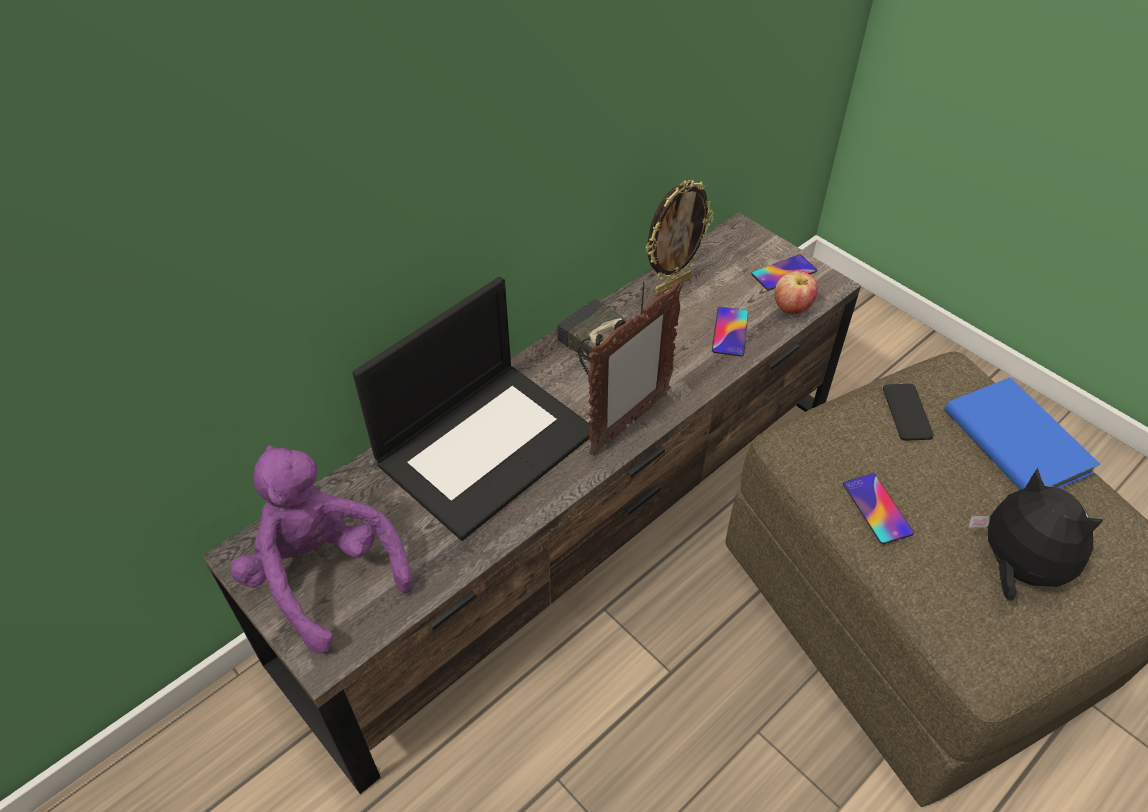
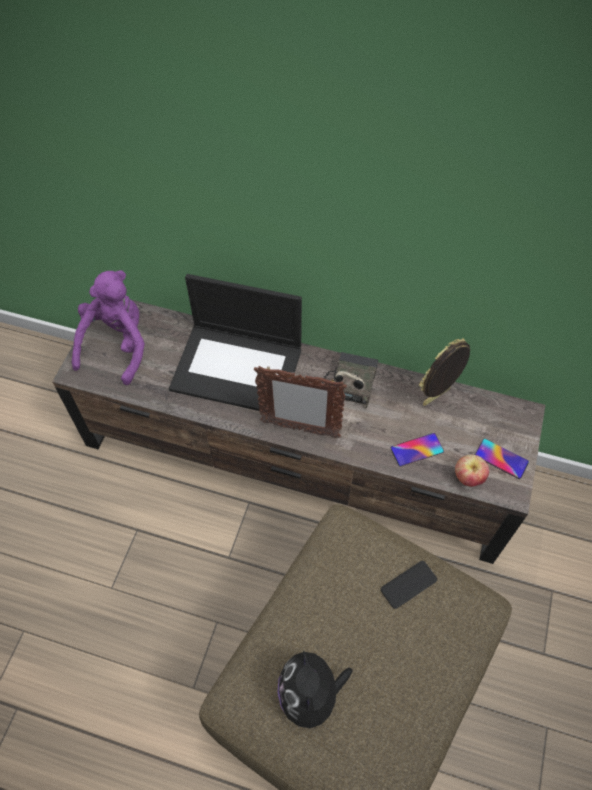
camera: 60 degrees right, 10 degrees up
(672, 284) = (437, 397): picture frame -> picture frame turned 120 degrees clockwise
(877, 508) = (311, 593): phone -> none
(1015, 568) = (311, 695): plush toy -> plush toy turned 150 degrees clockwise
(1018, 439) = (432, 667): blue book -> none

